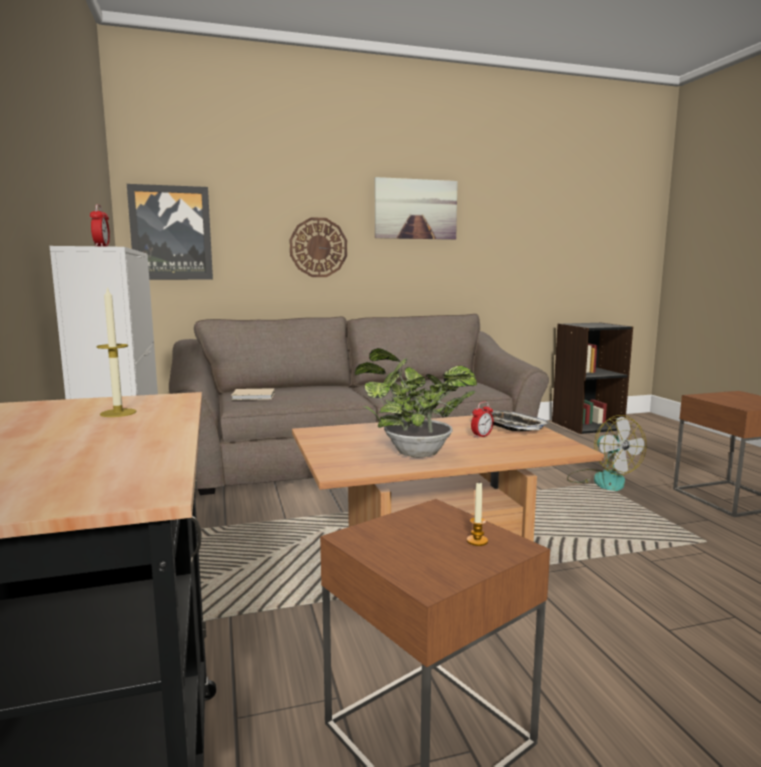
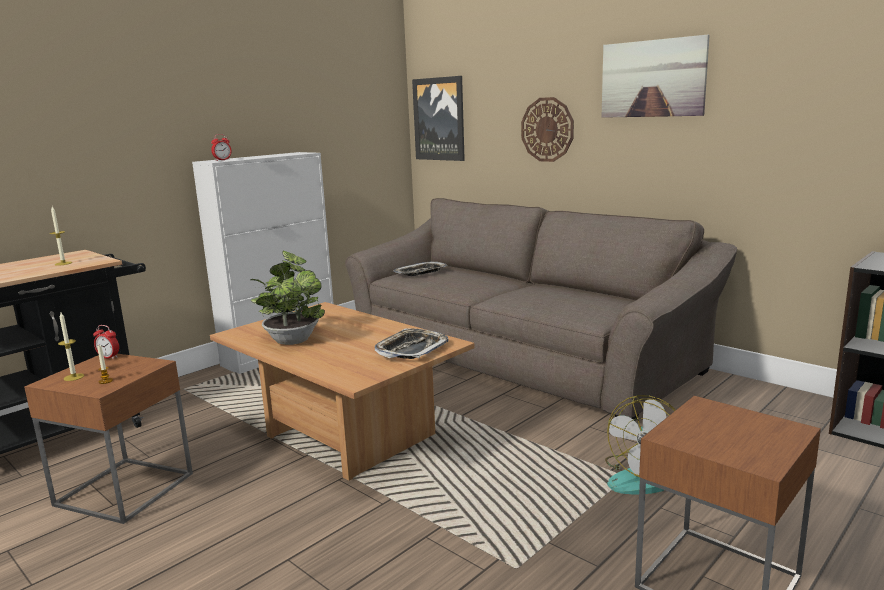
camera: 60 degrees right, 5 degrees up
(254, 396) = (421, 272): beige book -> tray
(429, 562) = (74, 377): none -> candle
(481, 436) = (364, 347): alarm clock -> alarm clock (108, 357)

